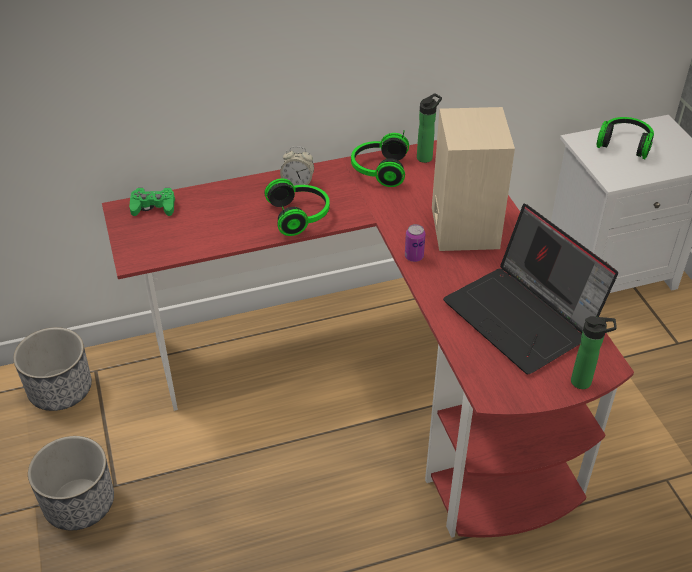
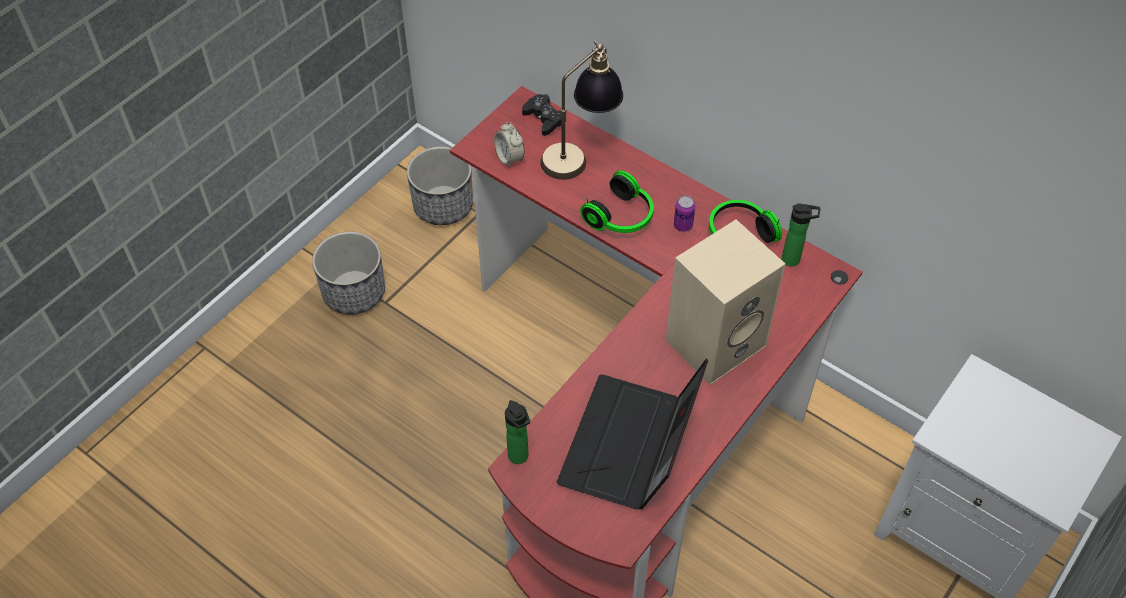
camera: 55 degrees right, 10 degrees up
(153, 206) = (544, 118): green game controller -> black game controller
(213, 206) = (580, 154): none -> table lamp
(298, 184) = (663, 191): alarm clock -> alarm clock (509, 158)
(414, 257) = (640, 326): can -> can (683, 225)
(584, 382) = (585, 532): bottle -> bottle (519, 458)
(625, 144) = (1015, 419): headphones -> none

